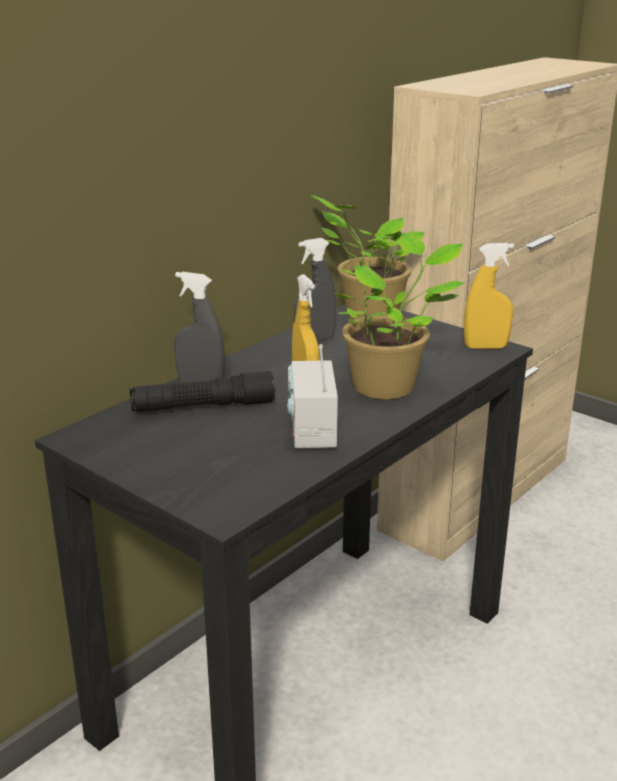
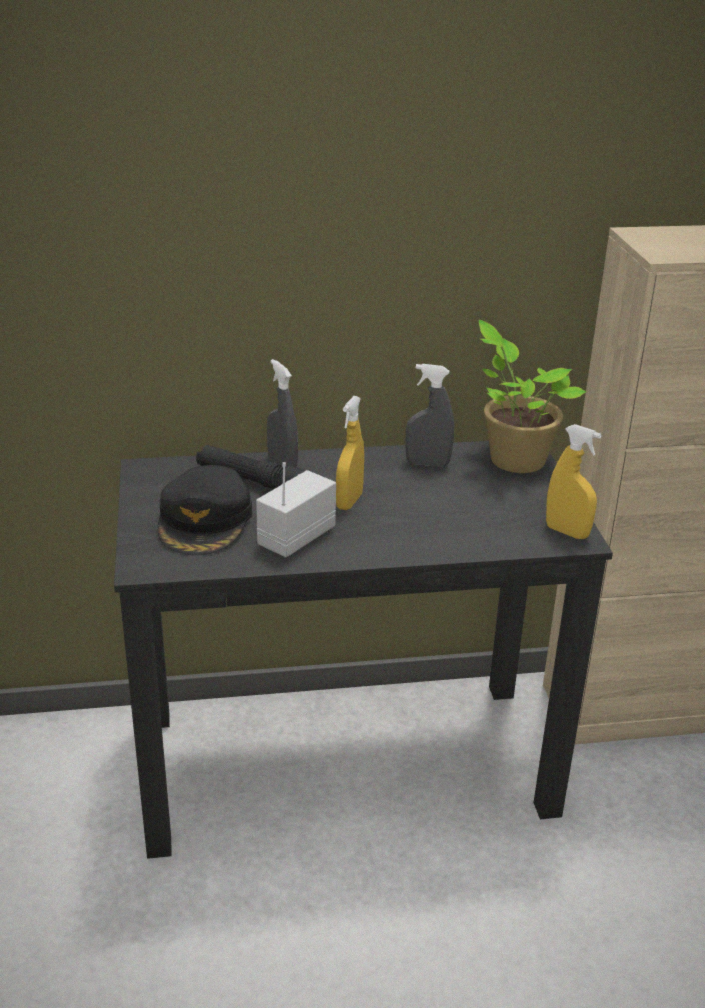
camera: 40 degrees right, 5 degrees up
(212, 452) = (205, 520): none -> black cap
(388, 386) = (416, 529): potted plant -> none

